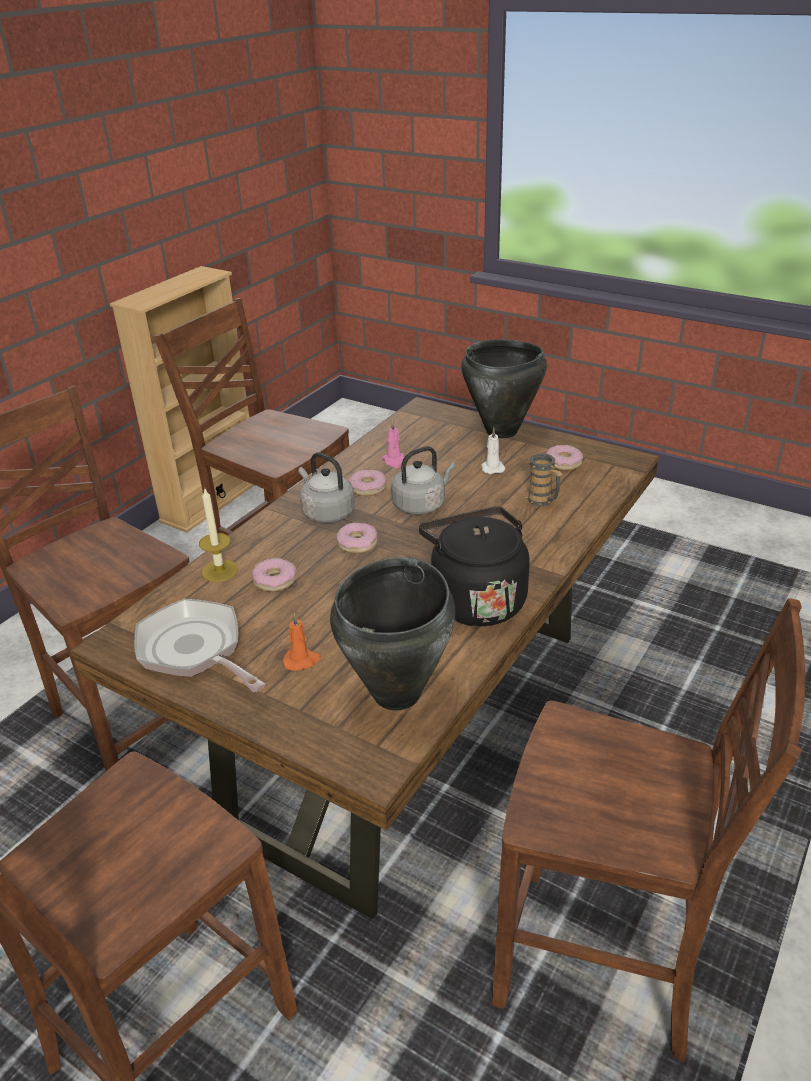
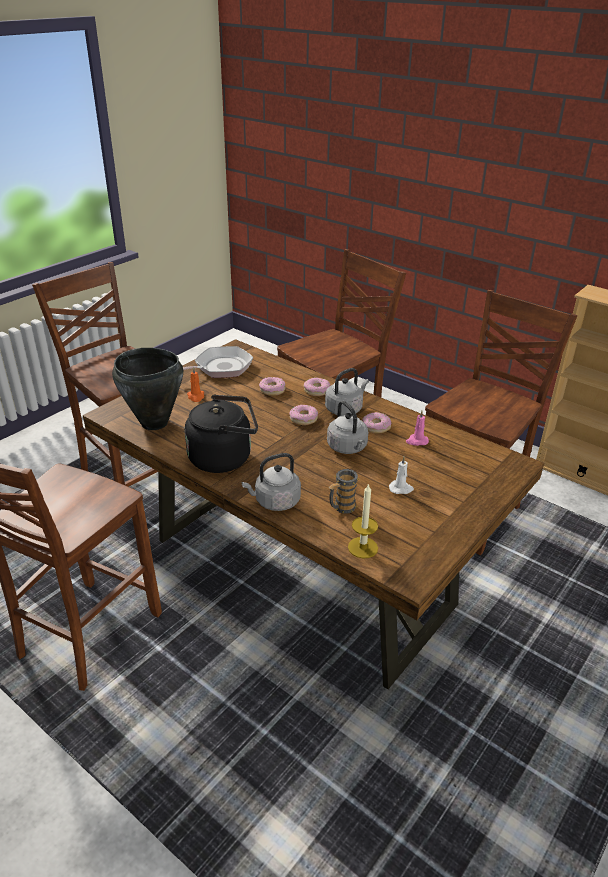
camera: 95 degrees right, 0 degrees up
(220, 571) = (288, 373): candle -> candle (363, 547)
(502, 431) = (471, 504): black cooking pot -> none
(553, 546) = (275, 502): none -> grey kettle
(563, 463) = (407, 532): donut -> donut (316, 390)

